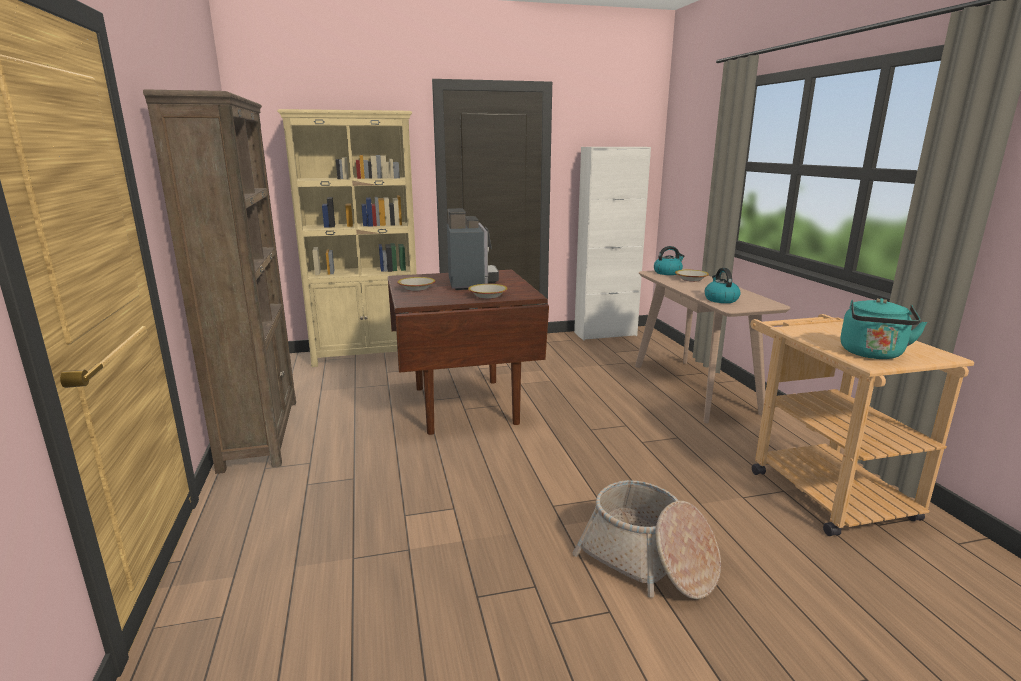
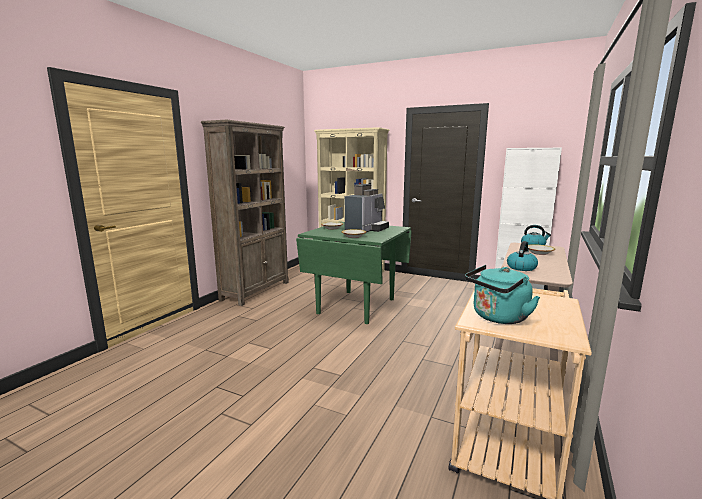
camera: 40 degrees right, 5 degrees down
(463, 405) = (356, 306): brown dining table -> green dining table
(648, 561) = (309, 415): basket -> none

